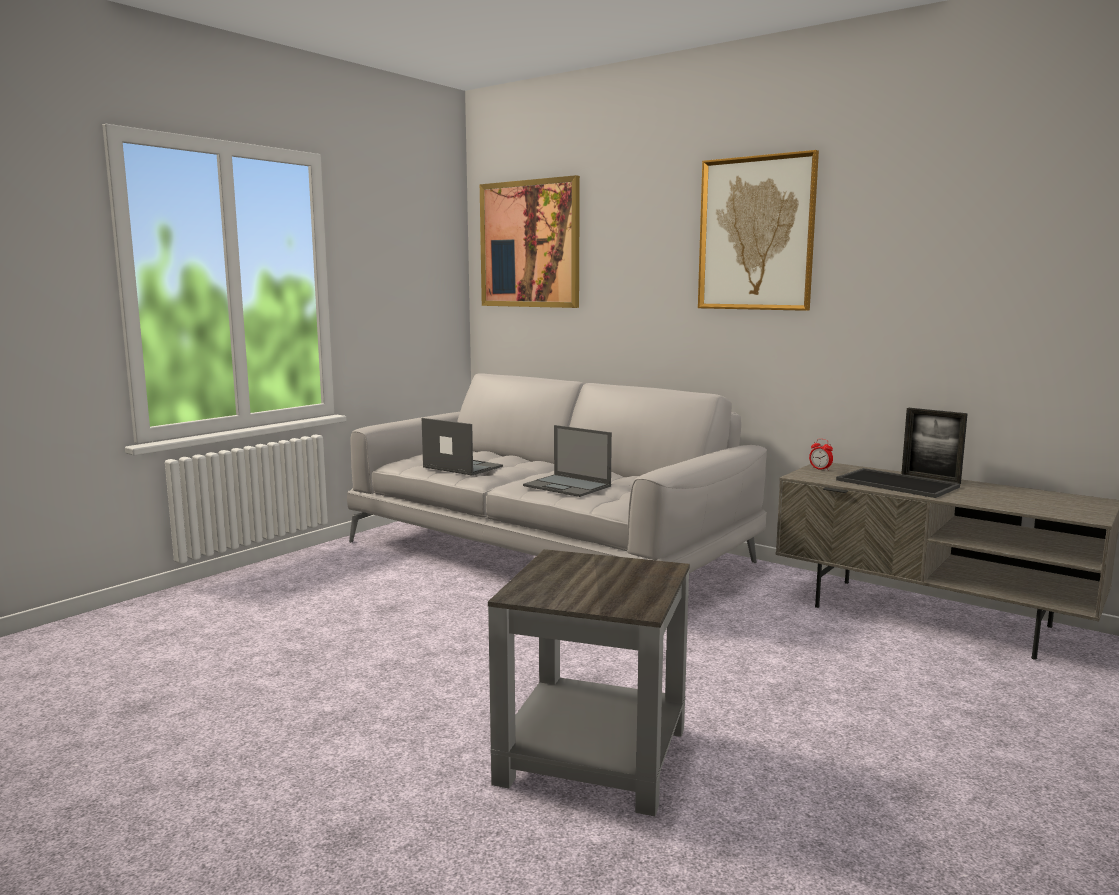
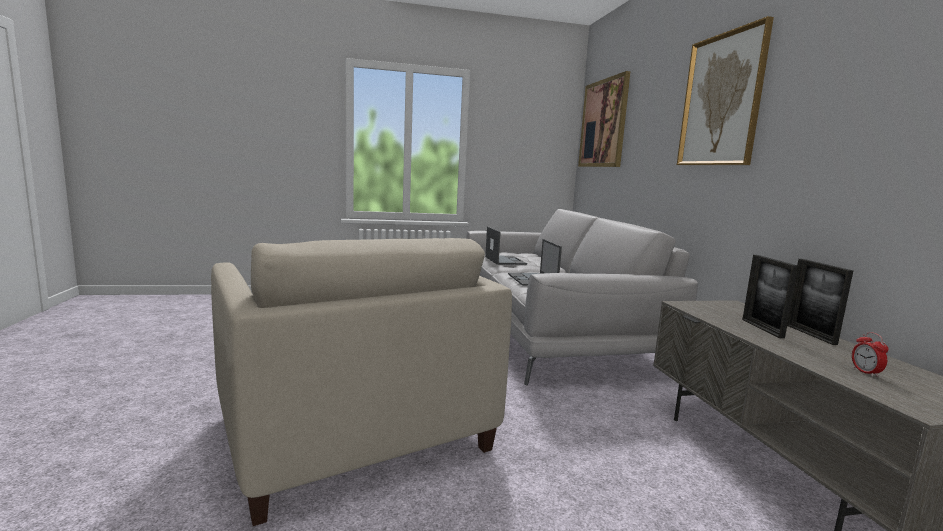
camera: 40 degrees right, 0 degrees up
(595, 756) = (353, 431): grey side table -> beige armchair
(820, 469) = (717, 304): alarm clock -> alarm clock (865, 372)
(898, 483) = (762, 328): tray -> picture frame

